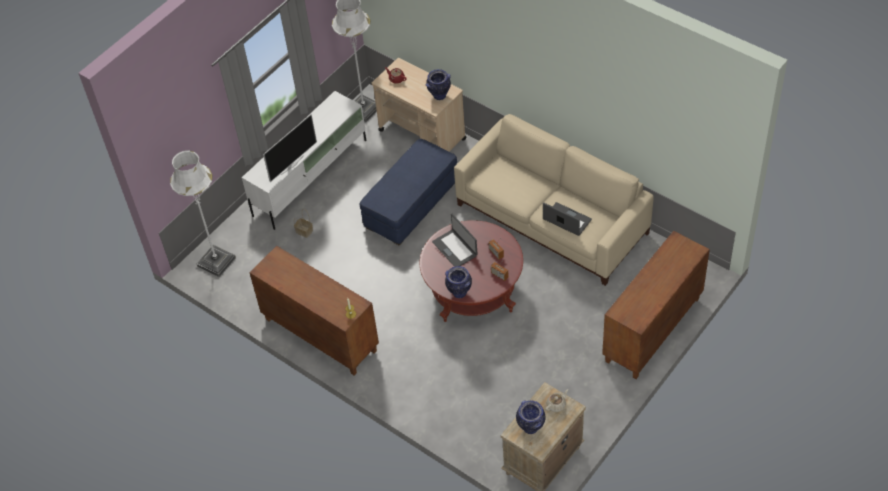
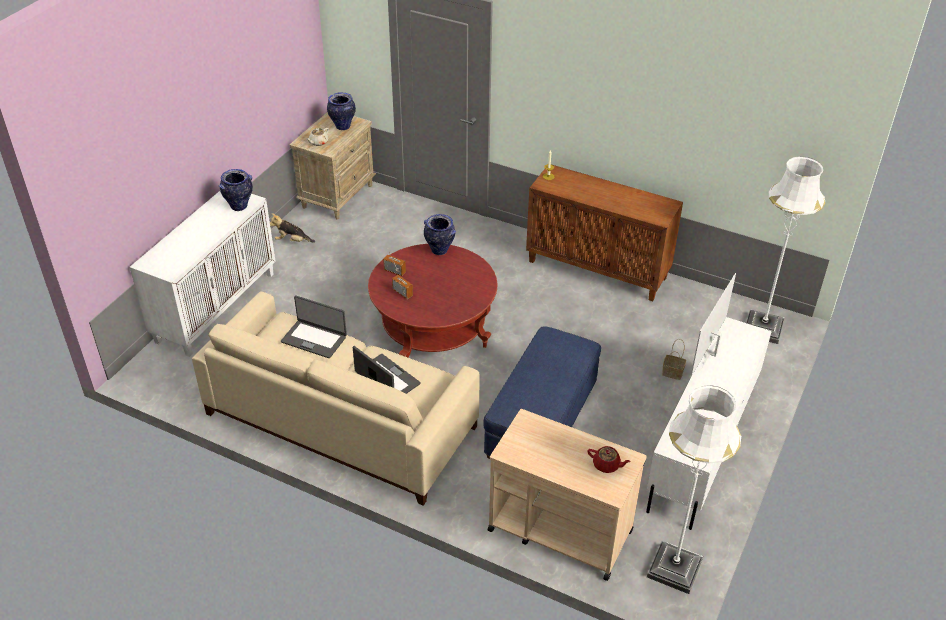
camera: 165 degrees right, 10 degrees down
(439, 96) = (525, 441): vase -> vase (239, 206)
(455, 248) = (455, 293): laptop -> laptop (386, 379)
(589, 401) = (292, 241): none -> plush toy
(653, 331) = (216, 306): brown cabinet -> white cabinet

